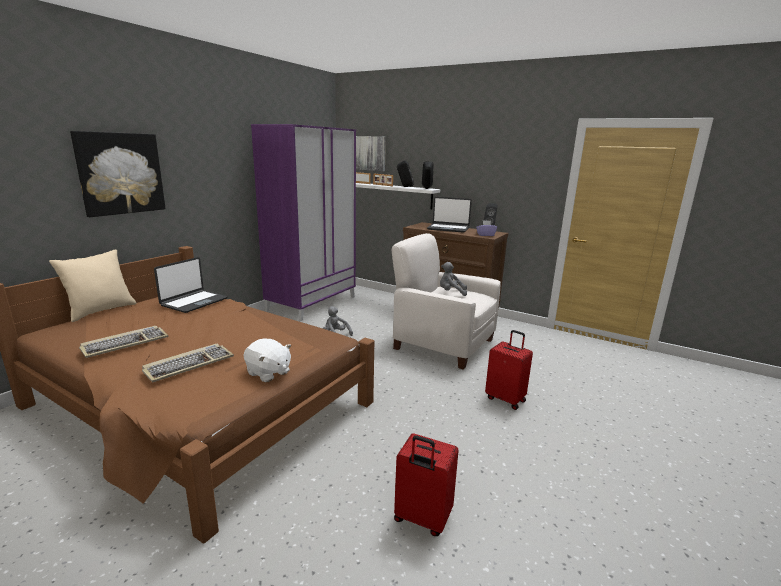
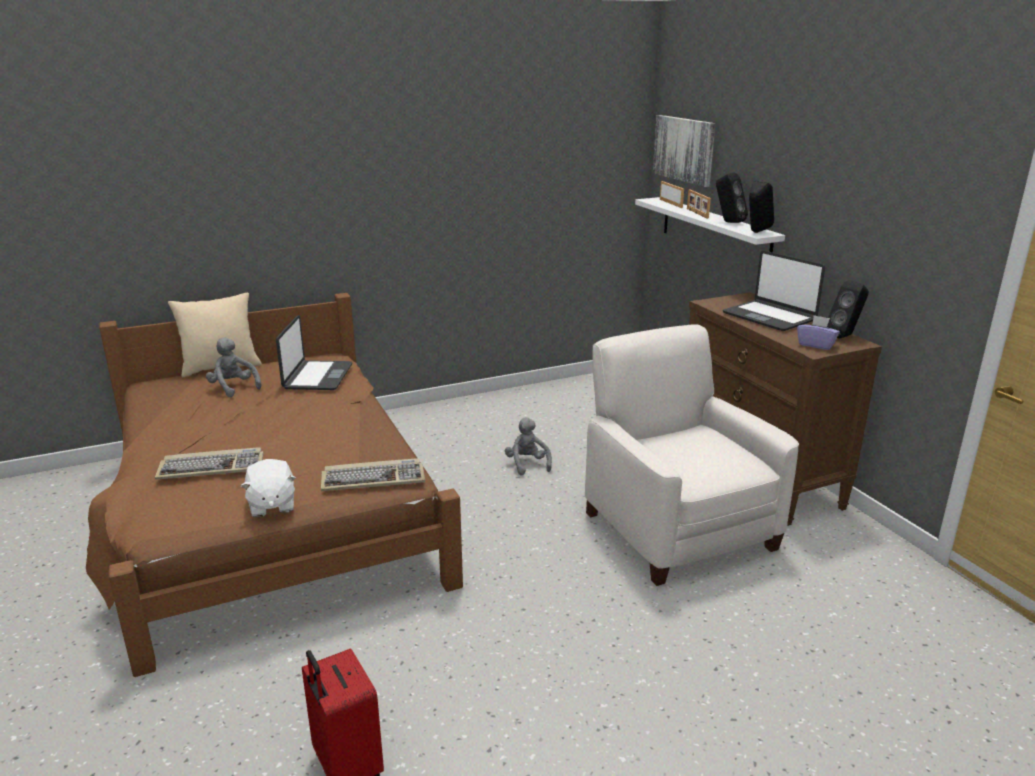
camera: 35 degrees right, 5 degrees up
(120, 173) = (262, 195): picture -> none
(125, 343) = (191, 420): keyboard -> keyboard (374, 478)
(194, 302) = (317, 377): laptop -> laptop turned 60 degrees counterclockwise
(312, 303) = (551, 399): purple wardrobe -> none
(451, 292) = (696, 444): grey plush toy -> grey plush toy (233, 388)
(506, 399) = (664, 662): red suitcase -> none

